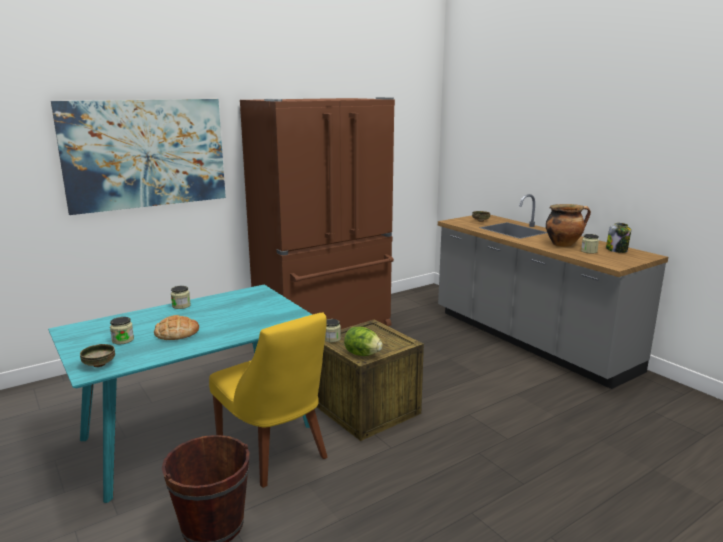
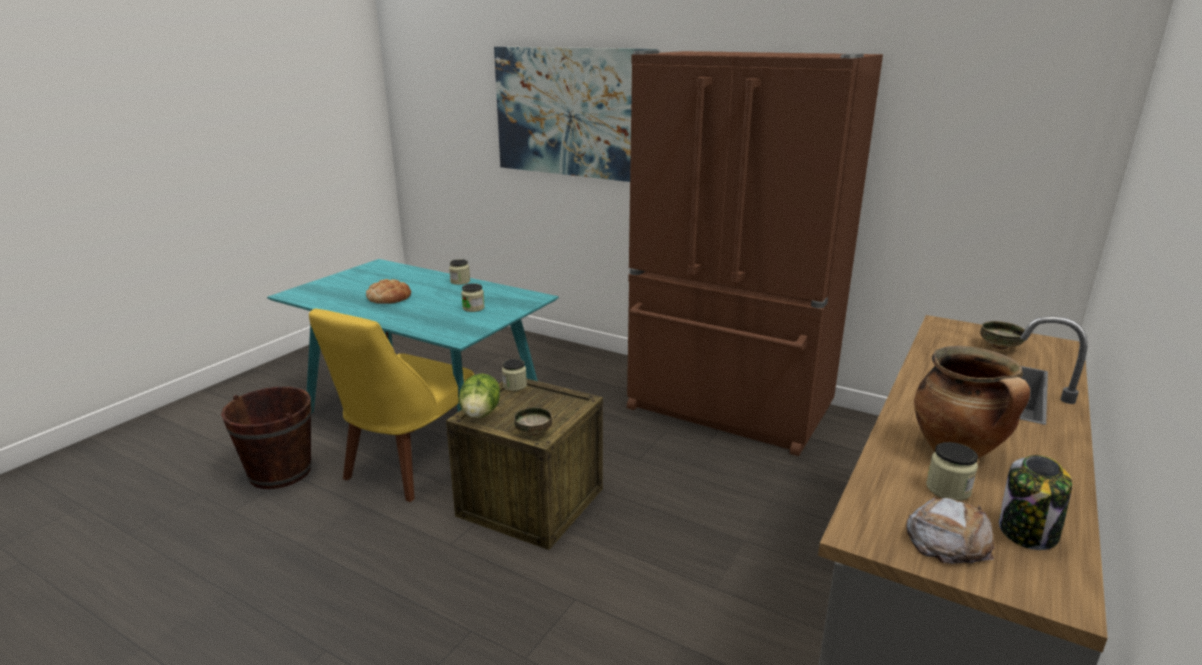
camera: 65 degrees right, 5 degrees up
(99, 364) = (308, 292): bowl -> bowl (534, 432)
(123, 340) = (363, 285): jar -> jar (473, 308)
(619, 258) = (948, 539): none -> bread

